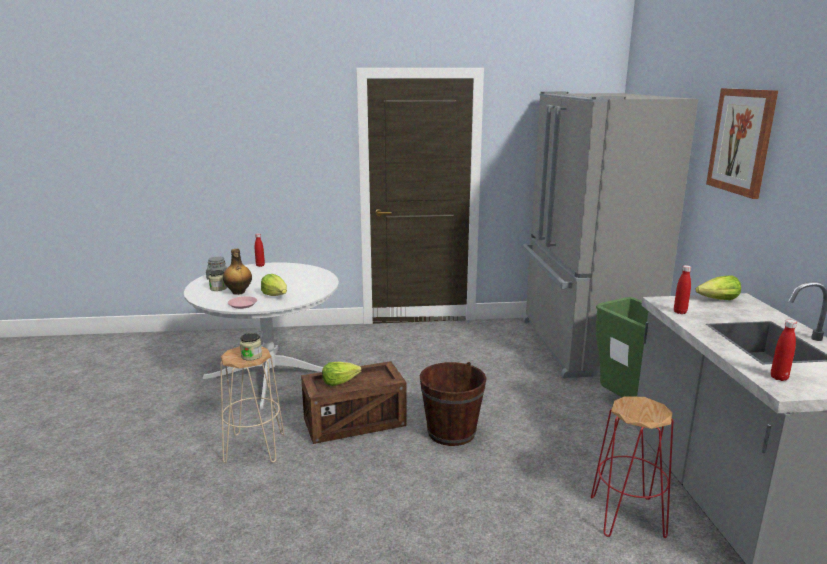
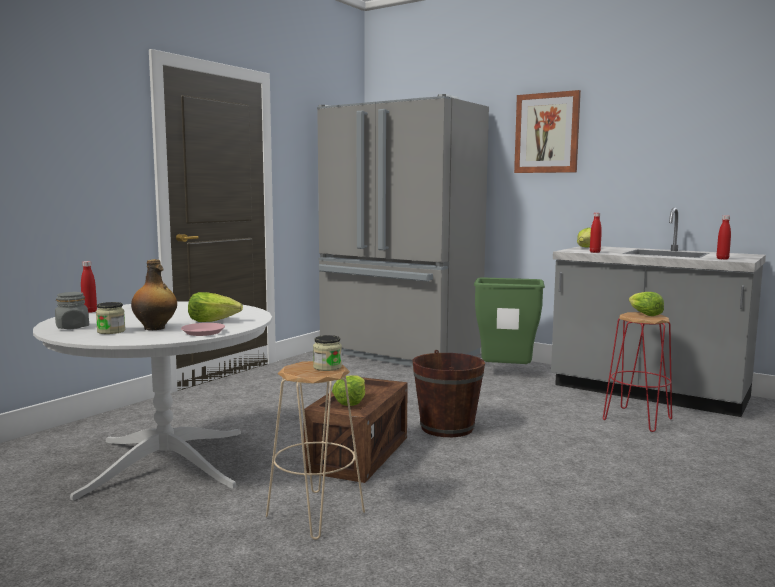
camera: 50 degrees left, 10 degrees down
(648, 407) = (644, 314): none -> lettuce

